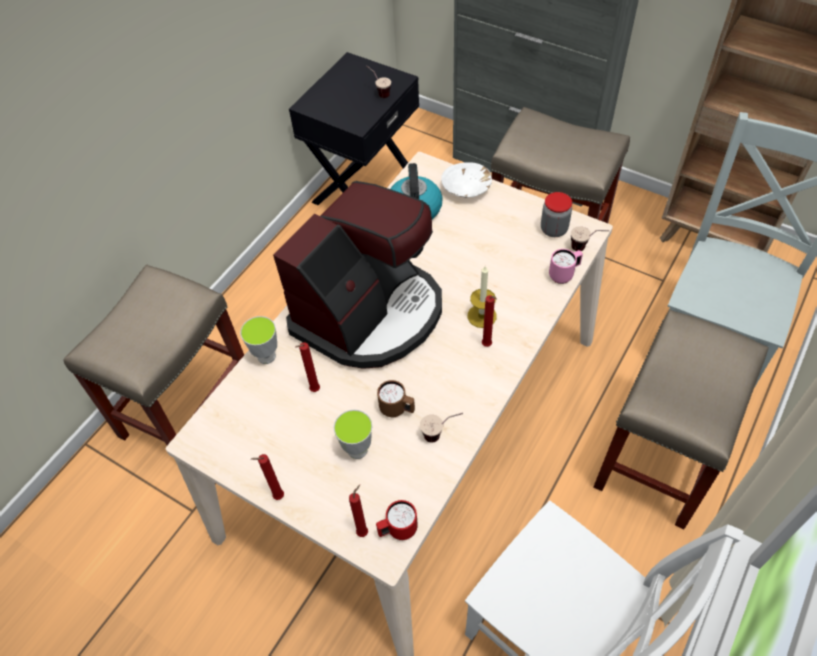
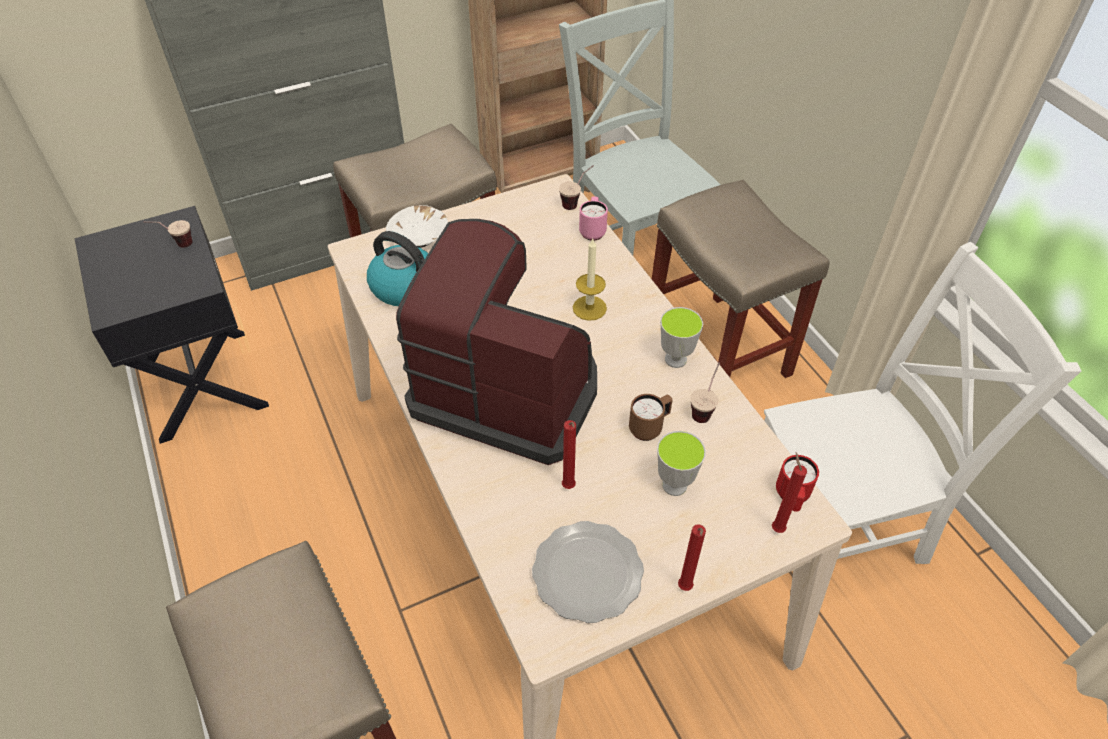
camera: 60 degrees left, 5 degrees down
(254, 436) = (586, 574): none -> plate
(266, 356) = (483, 511): cup -> cup (675, 359)
(370, 313) = (508, 390): coffee machine -> coffee machine turned 45 degrees counterclockwise
(487, 346) = (628, 322): red candle -> none
(554, 229) = (534, 209): jar -> none

